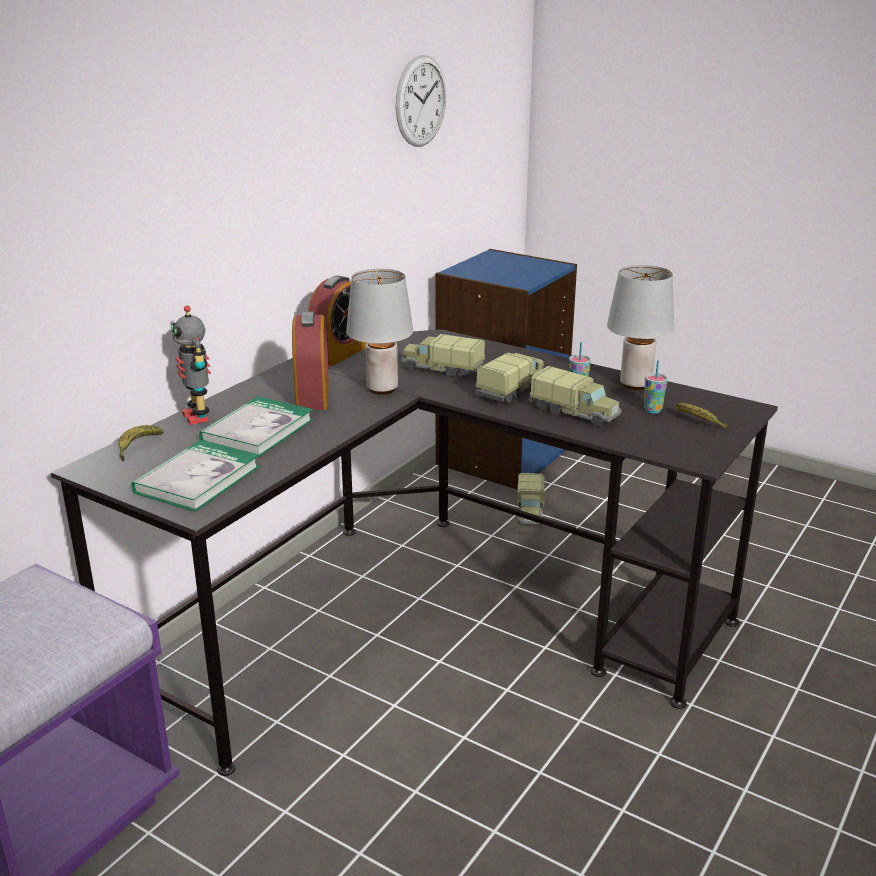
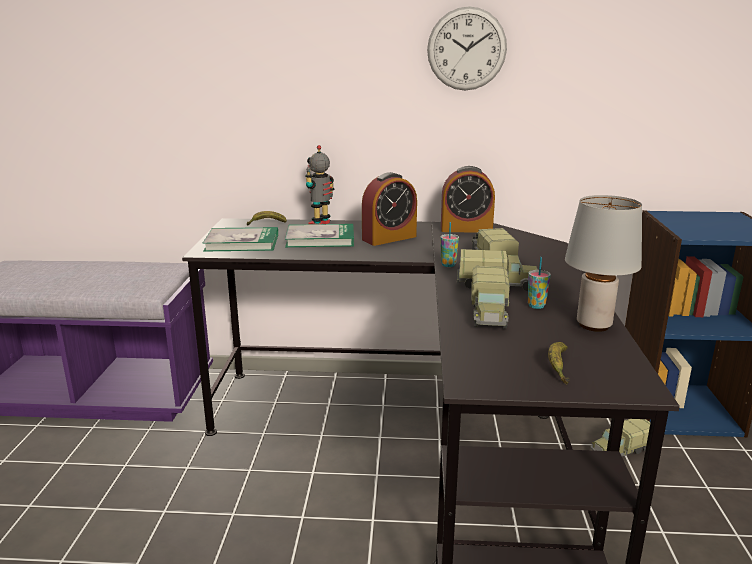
camera: 60 degrees right, 5 degrees down
(382, 389) = (427, 251): grey table lamp -> none
(421, 101) = (652, 48): wall clock -> wall clock (466, 49)
(652, 410) = (548, 342): cup -> cup (448, 265)

